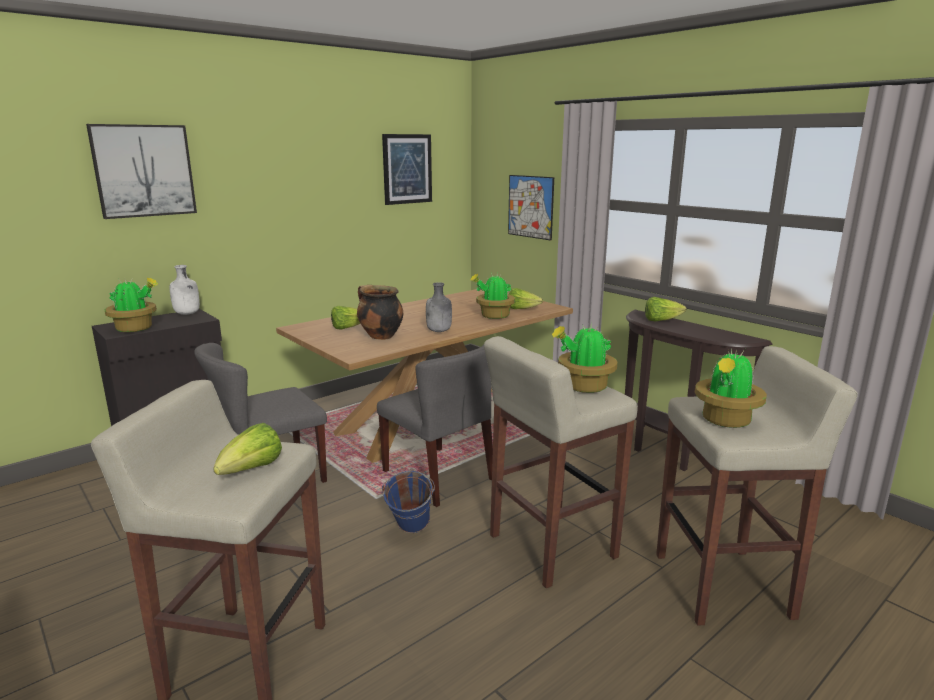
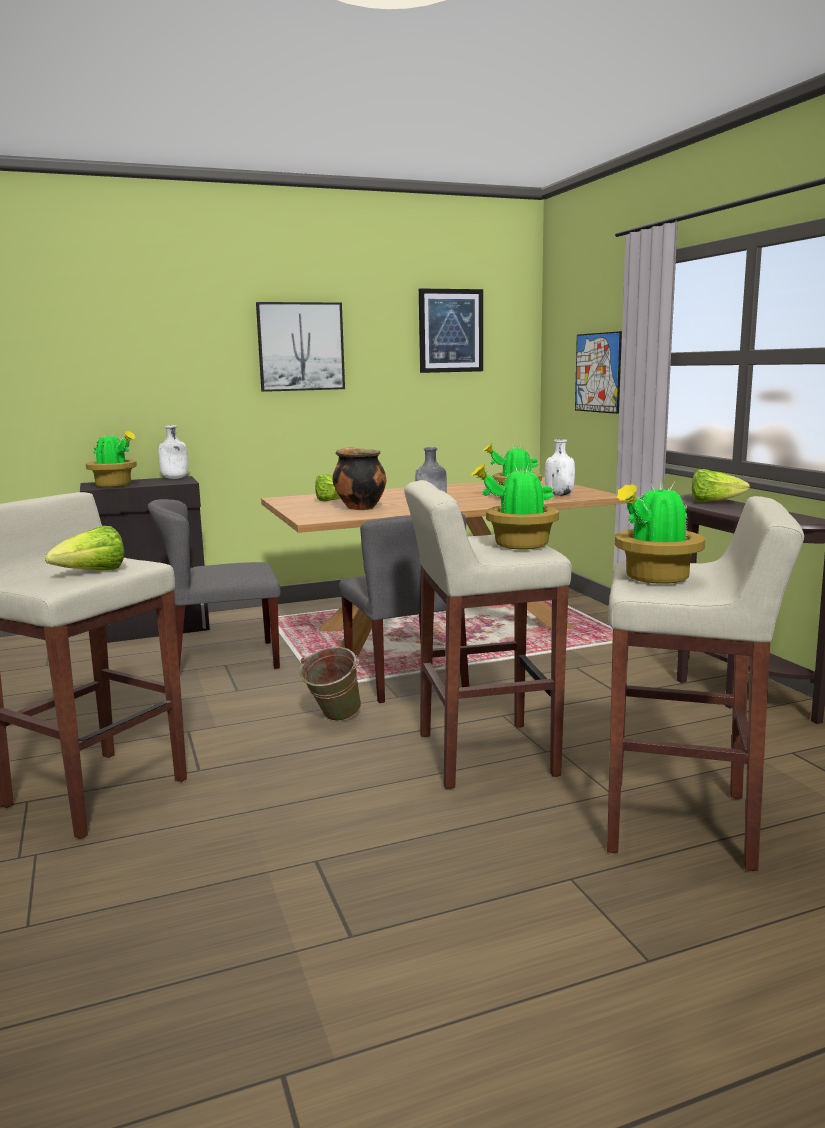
camera: 20 degrees right, 5 degrees down
(144, 171) = (143, 325): picture -> picture (300, 347)
(410, 531) = (333, 720): blue bucket -> green bucket
(522, 309) = (559, 495): lettuce -> white bottle

